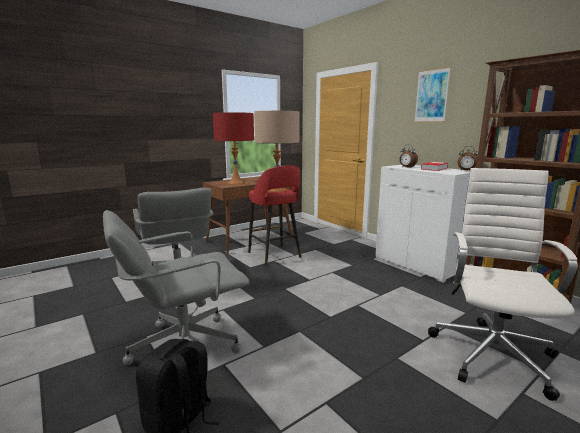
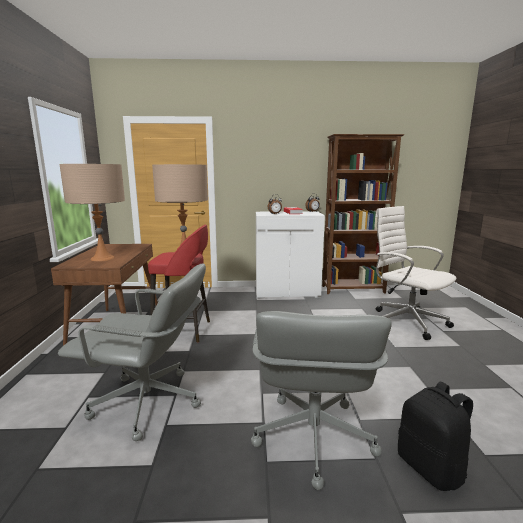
camera: 55 degrees left, 0 degrees up
(236, 182) = (102, 258): red table lamp -> beige table lamp
(431, 96) = (272, 153): picture -> none

